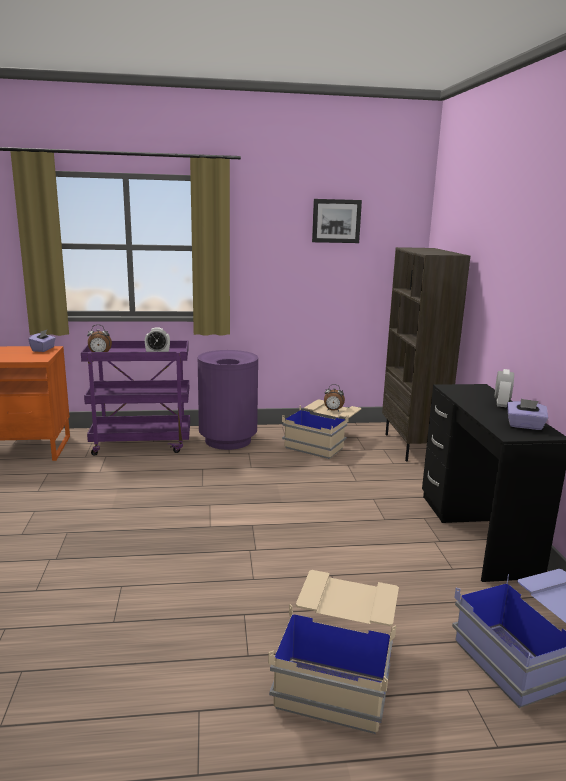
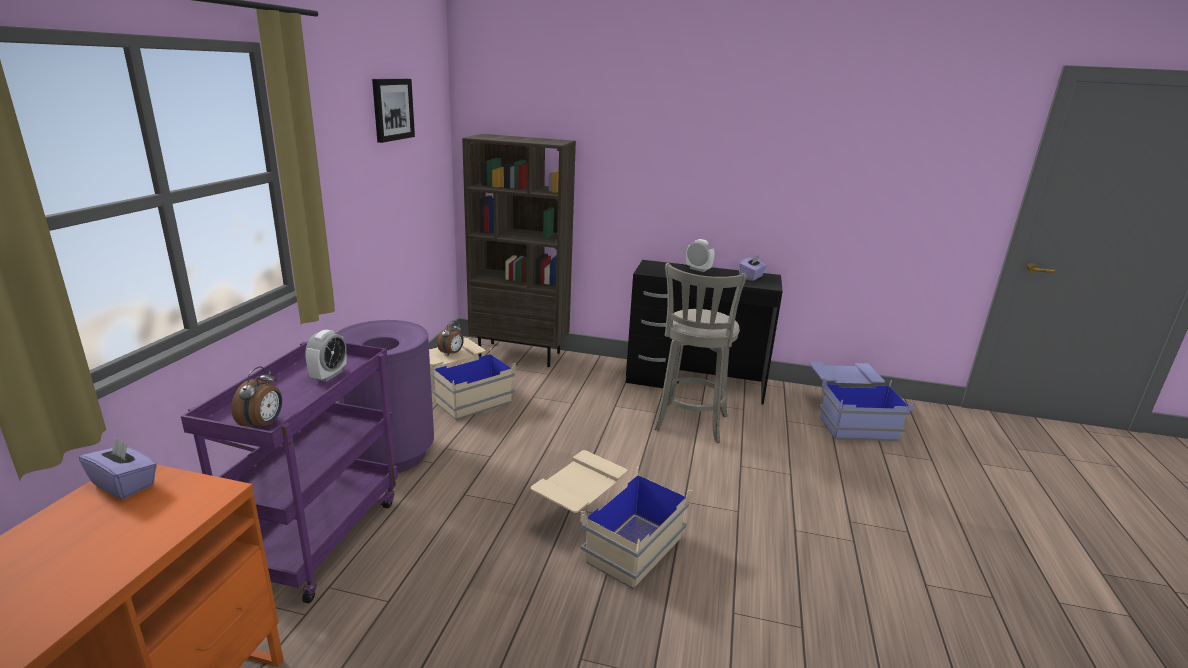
camera: 70 degrees left, 5 degrees up
(338, 668) = (867, 498): beige storage box -> beige storage box (606, 536)
(381, 539) = (690, 424): none -> grey stool

